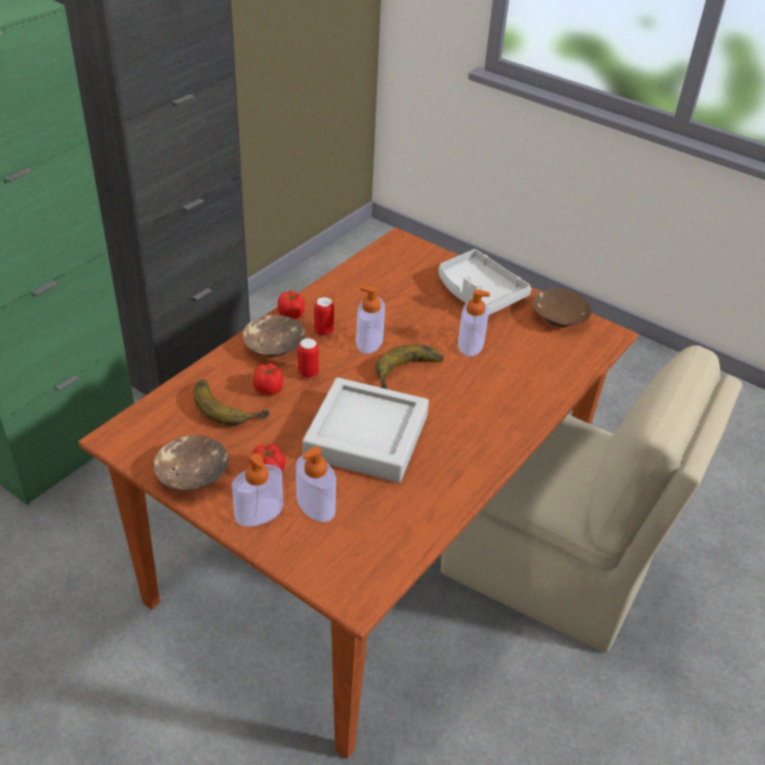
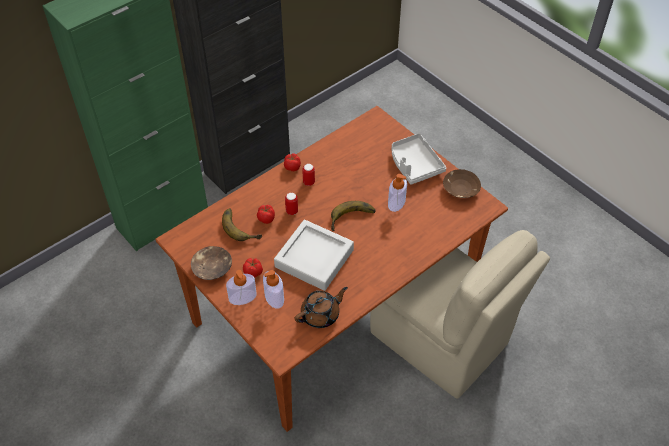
camera: 15 degrees right, 10 degrees up
(274, 345) = (277, 189): brown bowl -> none
(369, 341) = (334, 193): soap dispenser -> none
(405, 521) = (321, 315): none -> brown teapot

